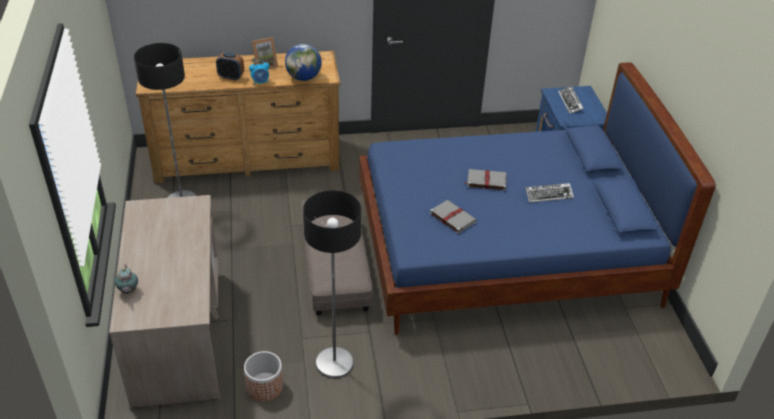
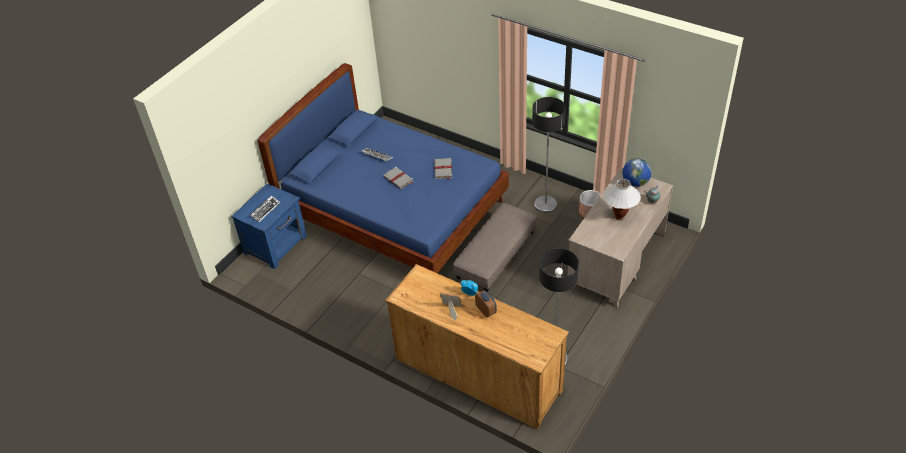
camera: 135 degrees left, 5 degrees up
(163, 248) = (619, 217): none -> white table lamp
(303, 78) = (435, 281): globe -> globe (635, 182)

